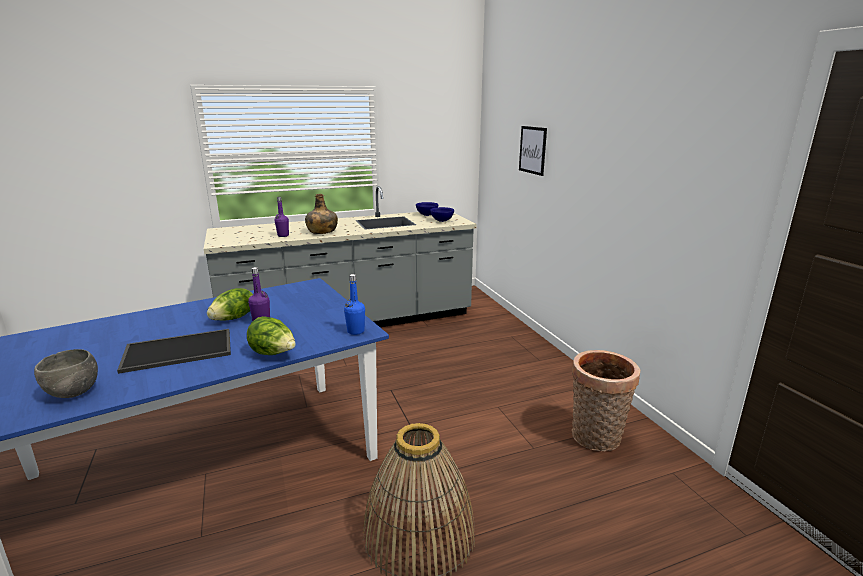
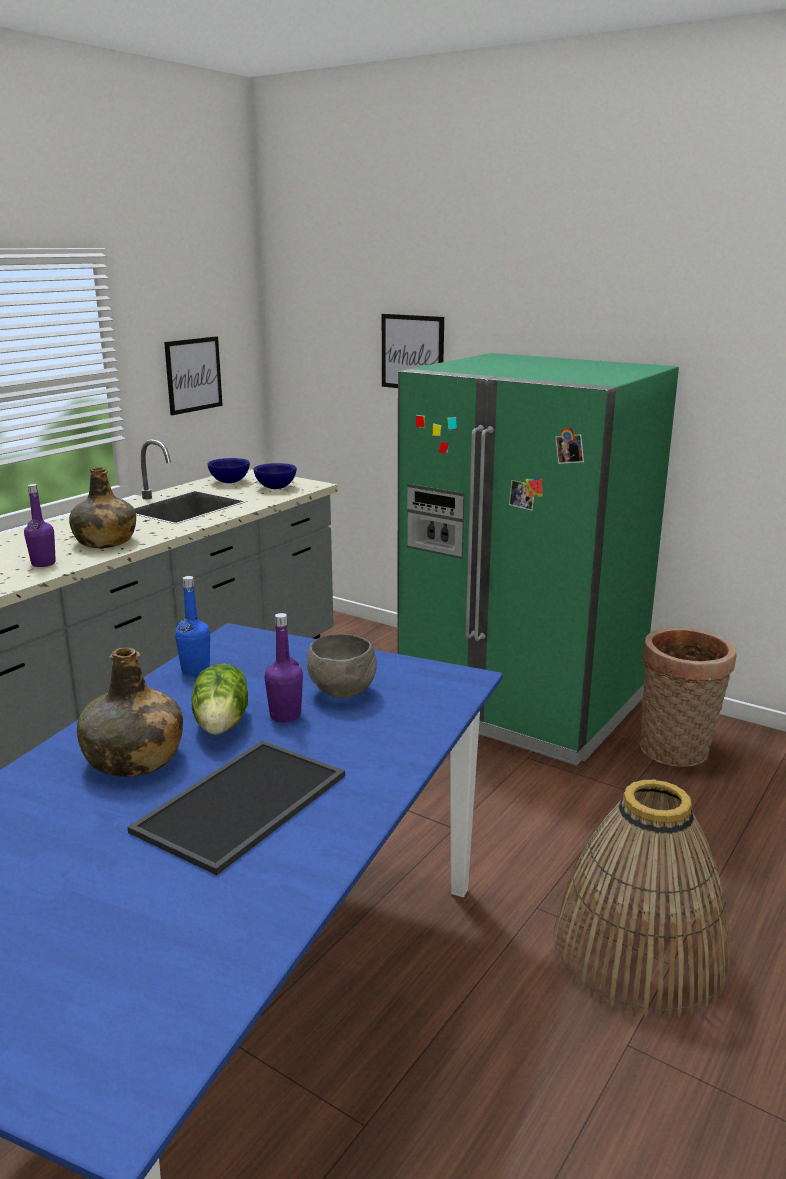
camera: 35 degrees left, 0 degrees up
(73, 393) = (207, 935): grey bowl -> grey bowl (343, 693)
(182, 321) = (134, 759): none -> green bottle
(274, 354) = (407, 751): lettuce -> none
(355, 331) = (453, 682): blue bottle -> blue bottle (195, 670)
(427, 156) = (193, 375): none -> picture
(531, 378) = (521, 706): none -> green fridge

